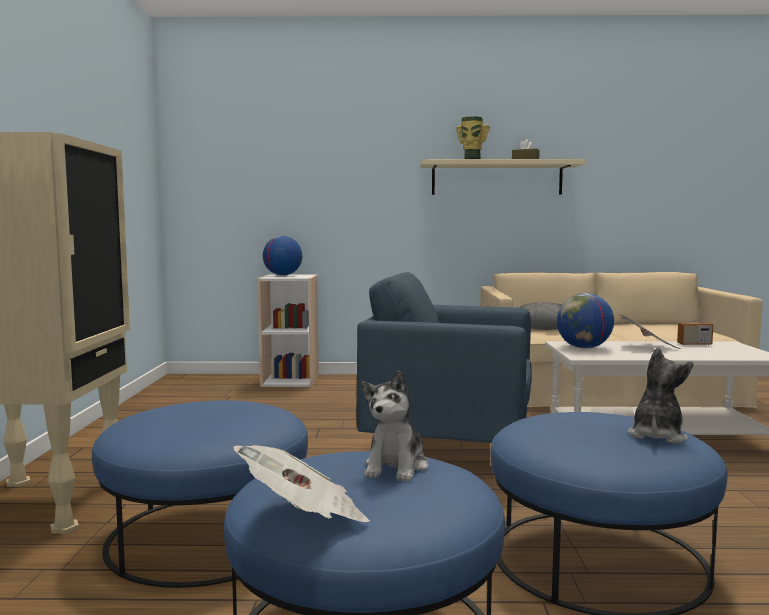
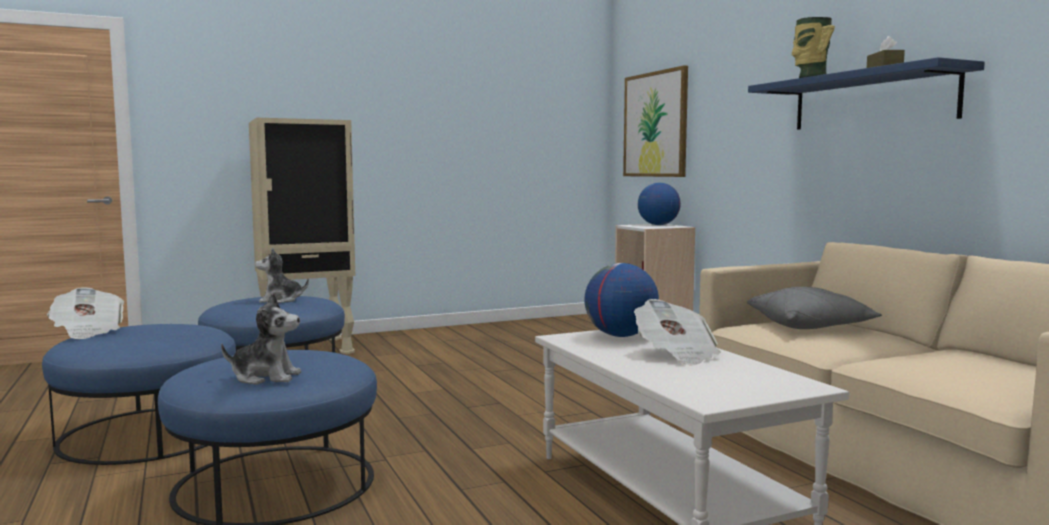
camera: 65 degrees right, 0 degrees up
(246, 181) = (655, 124): none -> picture
(396, 467) = (170, 335): plush toy -> plush toy (280, 300)
(450, 446) = (519, 410): blue armchair -> none
(496, 178) = (871, 100): beige shelf -> blue shelf
(694, 344) = (753, 371): radio -> none

